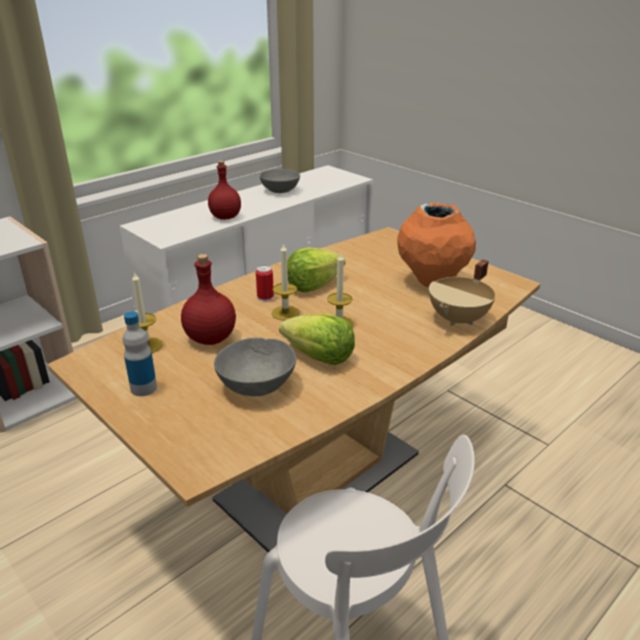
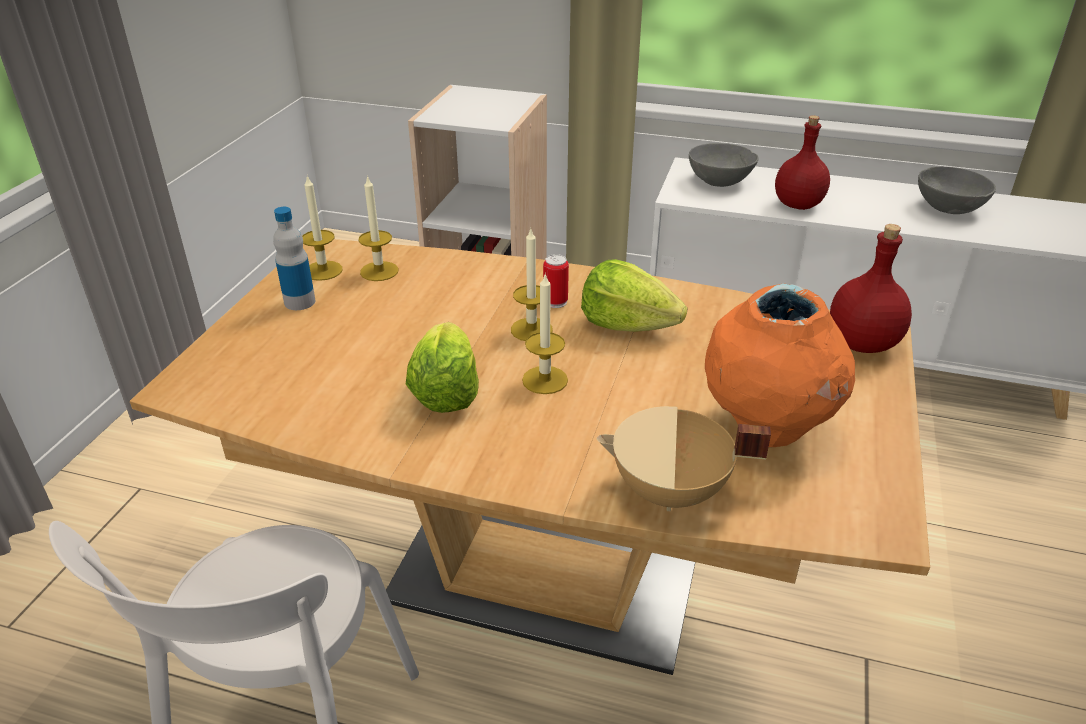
camera: 60 degrees right, 5 degrees up
(112, 368) = (323, 270): none -> candle
(211, 339) = (425, 302): red bottle -> red bottle (862, 344)
(256, 385) = (350, 368): grey bowl -> grey bowl (719, 181)

